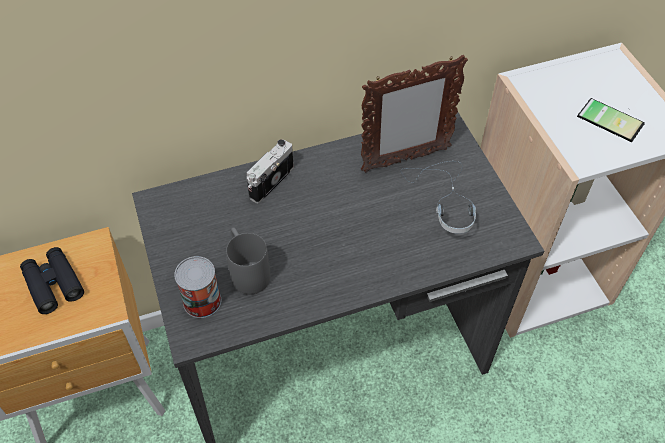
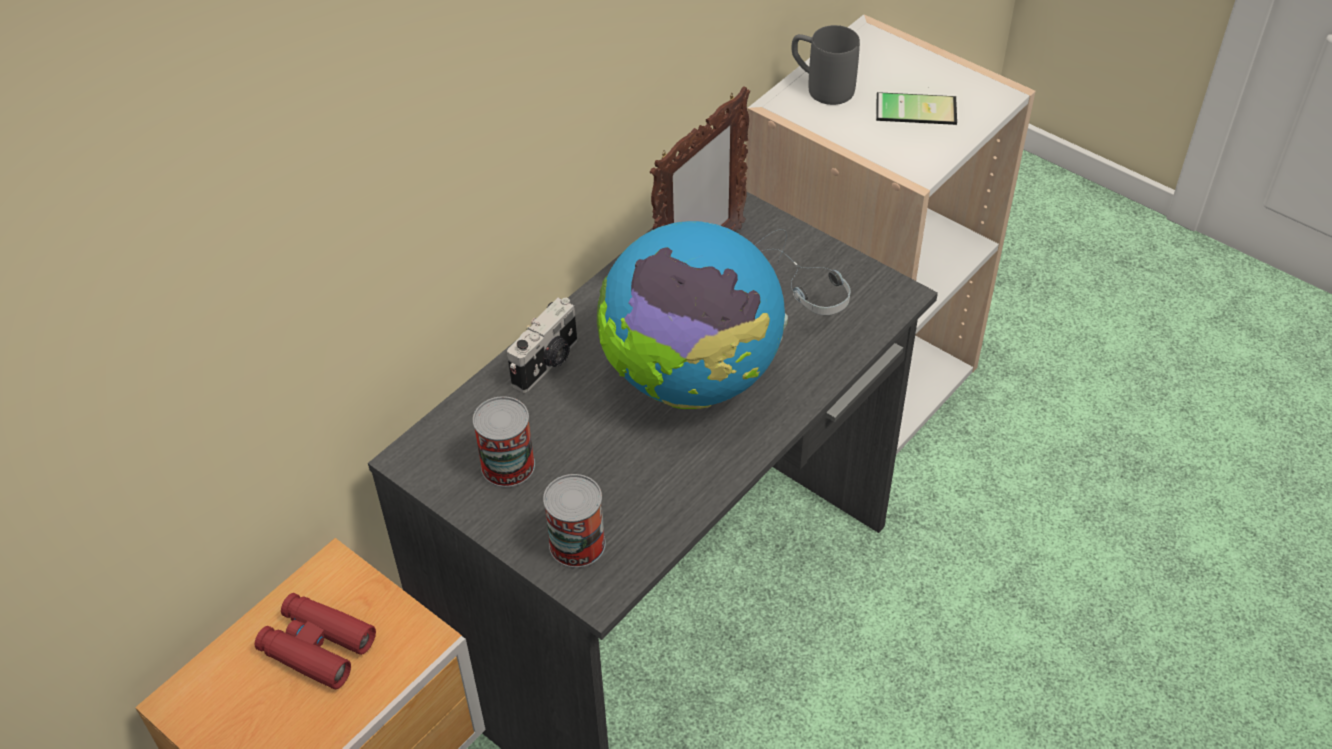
camera: 30 degrees left, 5 degrees down
(53, 284) = (317, 647): black binoculars -> red binoculars
(201, 232) = (508, 465): none -> can
(247, 271) = (606, 481): grey mug -> grey mug (821, 87)
(269, 181) = (547, 363): camera -> camera turned 150 degrees counterclockwise
(344, 231) = (691, 378): none -> globe

